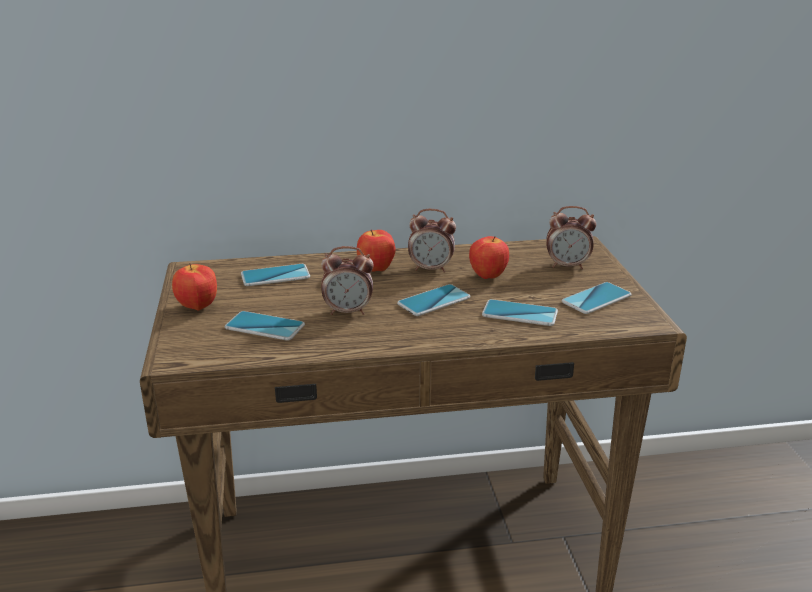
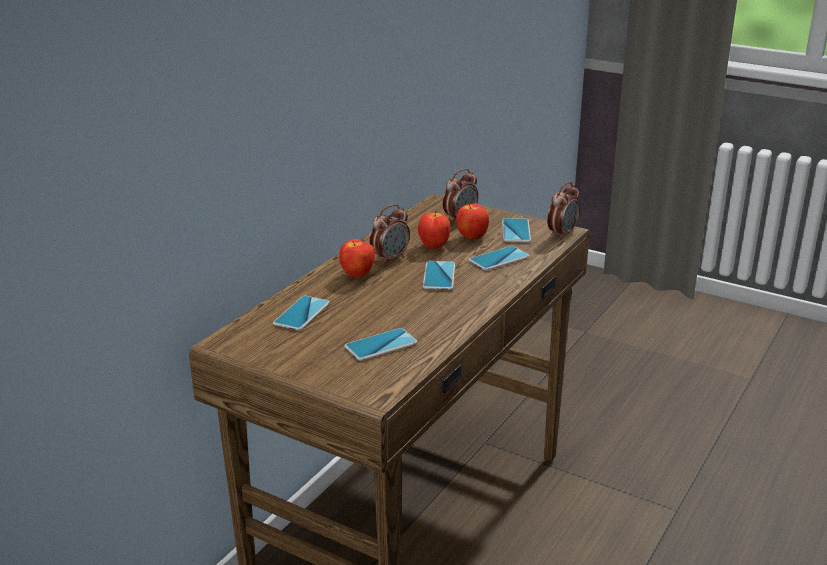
camera: 50 degrees left, 0 degrees up
(197, 307) = (303, 361): apple -> apple (472, 238)
(348, 311) = (406, 308): alarm clock -> alarm clock (562, 234)

